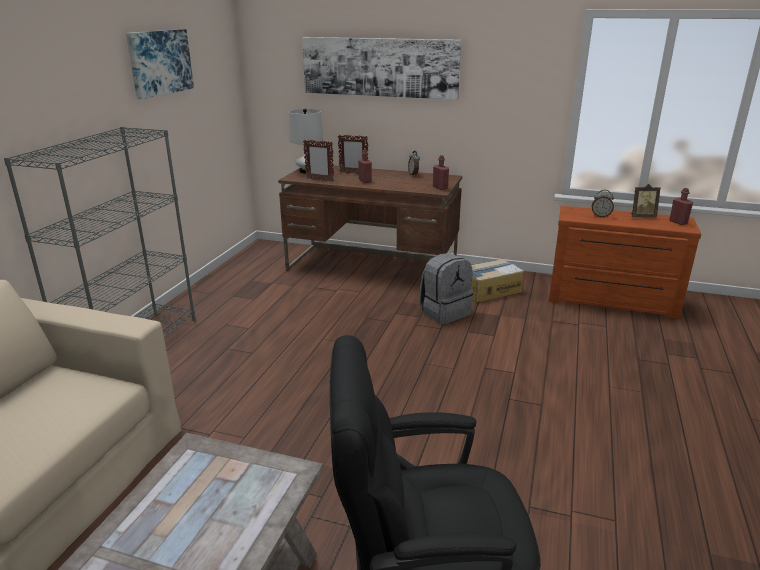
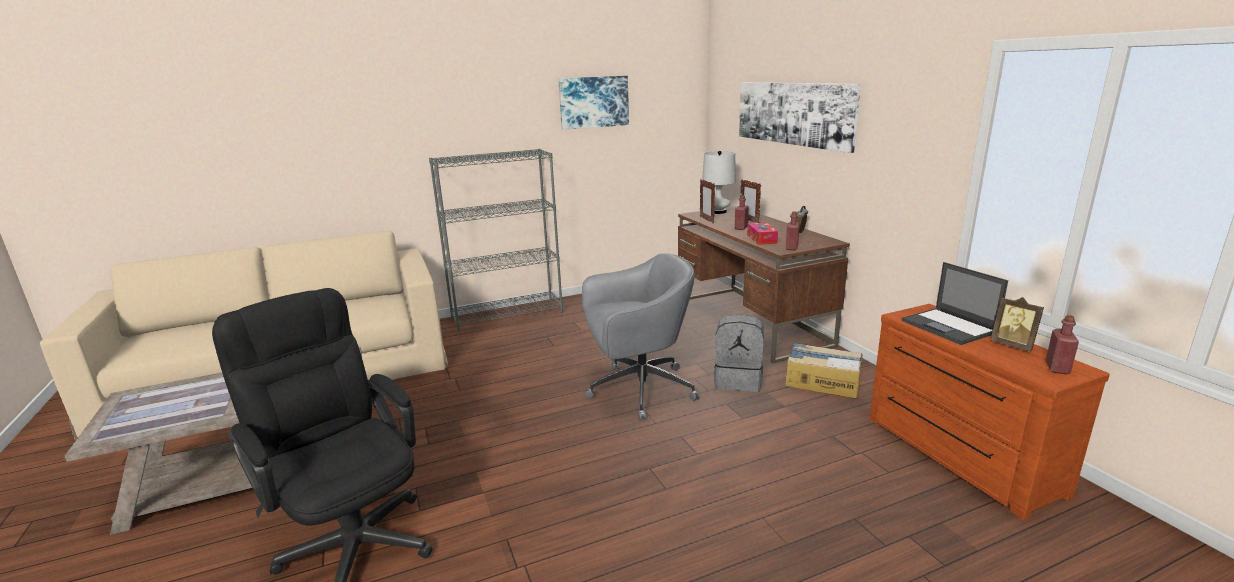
camera: 50 degrees right, 5 degrees down
(397, 352) = (638, 390): none -> grey office chair
(403, 186) = (761, 239): none -> tissue box
(600, 216) = (949, 327): alarm clock -> laptop

